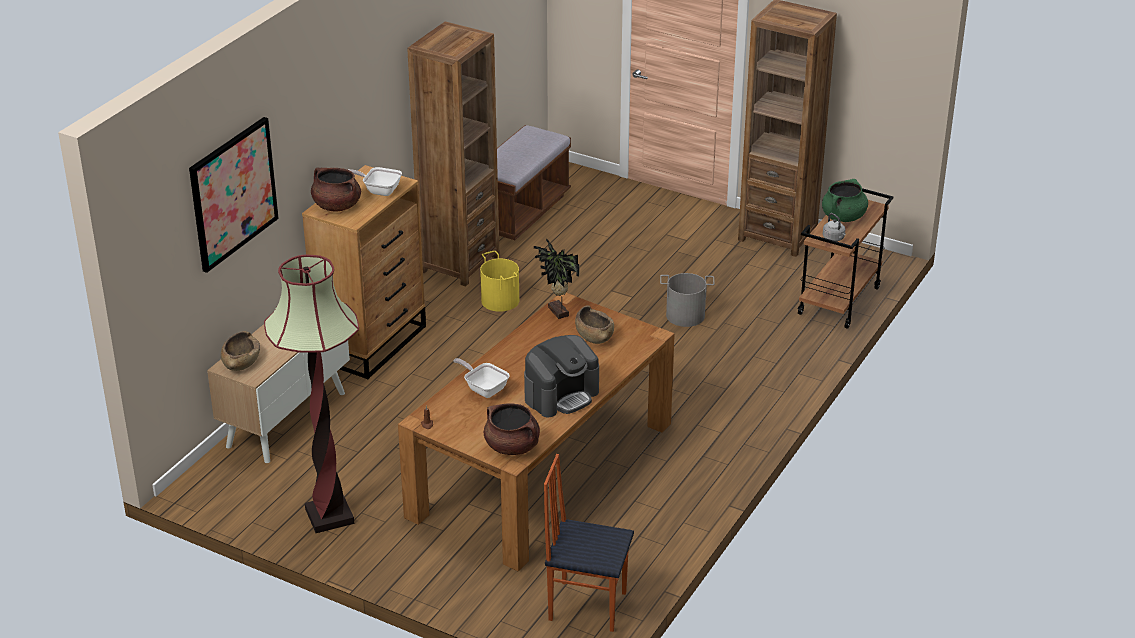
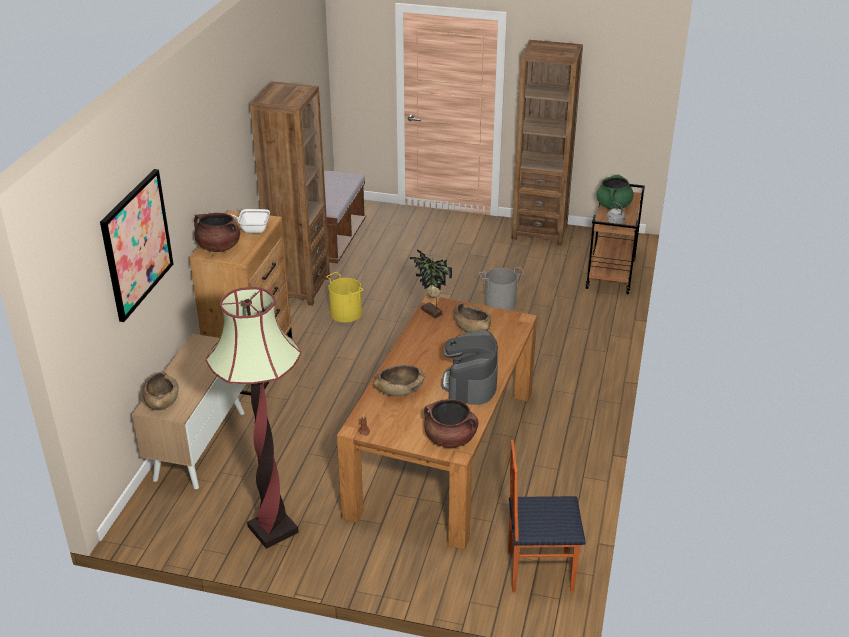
camera: 15 degrees left, 0 degrees up
(484, 388) = (400, 389): frying pan -> brown bowl
(561, 395) = (470, 384): coffee machine -> coffee machine turned 150 degrees clockwise

